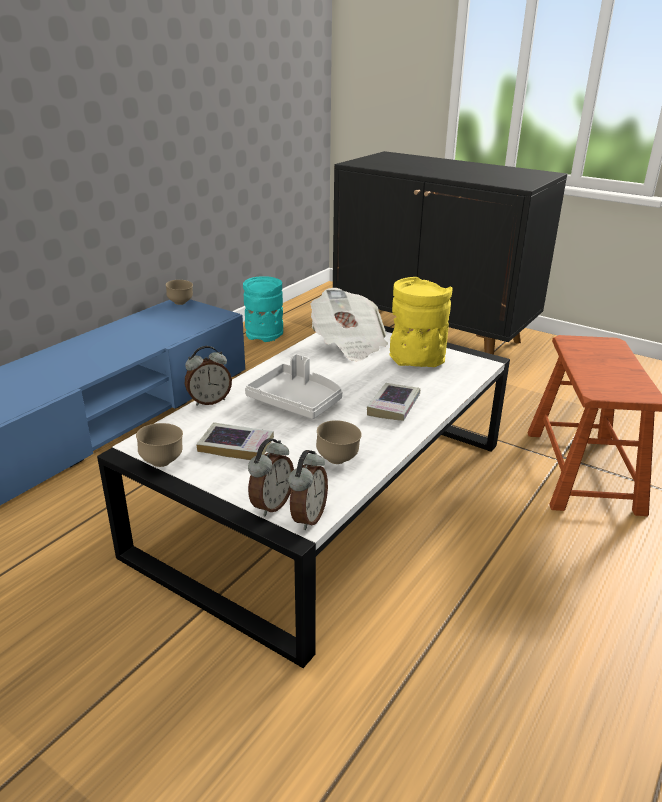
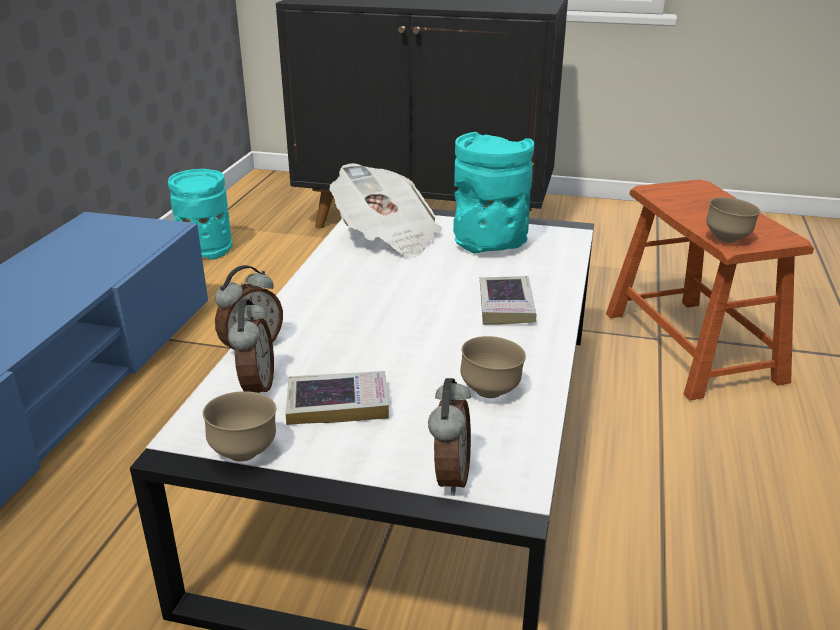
camera: 20 degrees left, 0 degrees up
(181, 303) = (95, 221): brown bowl -> brown bowl (728, 239)
(296, 401) = (375, 324): grey tray -> none
(307, 517) = (512, 482): alarm clock -> alarm clock (256, 386)
(415, 361) = (488, 245): yellow vase -> turquoise vase

